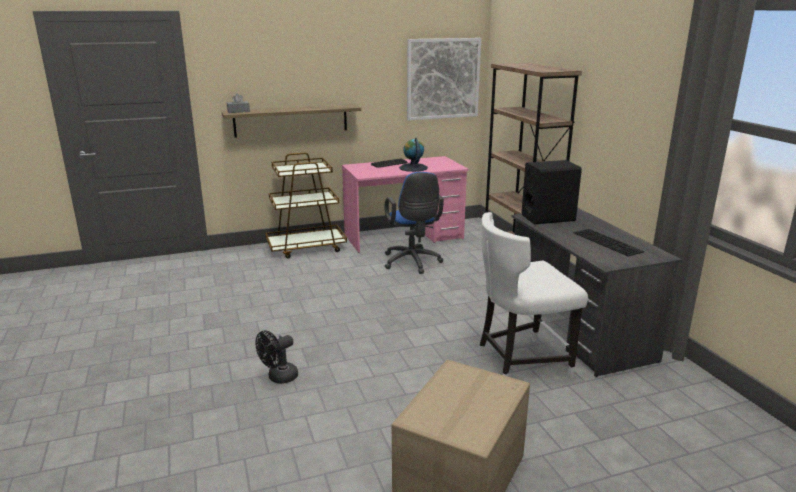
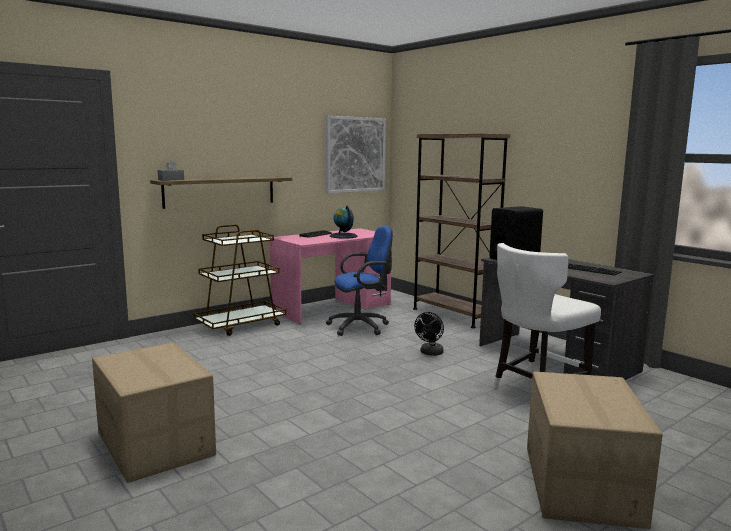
camera: 20 degrees left, 10 degrees down
(152, 360) = (156, 444): none -> cardboard box
(279, 378) = (322, 436): black fan -> black fan (430, 353)
(412, 263) = (361, 327): blue office chair -> blue office chair turned 75 degrees counterclockwise

